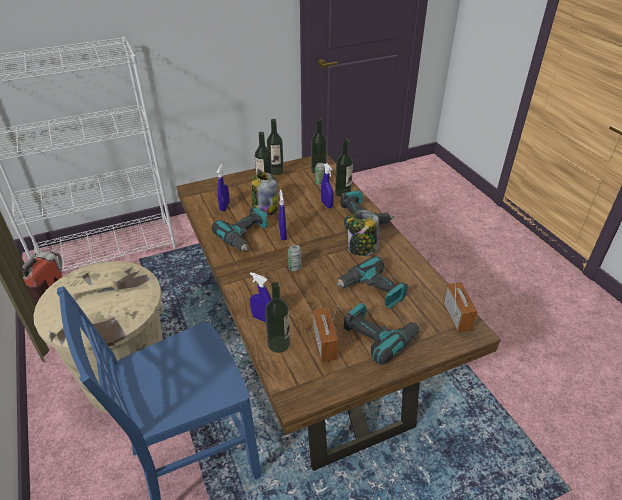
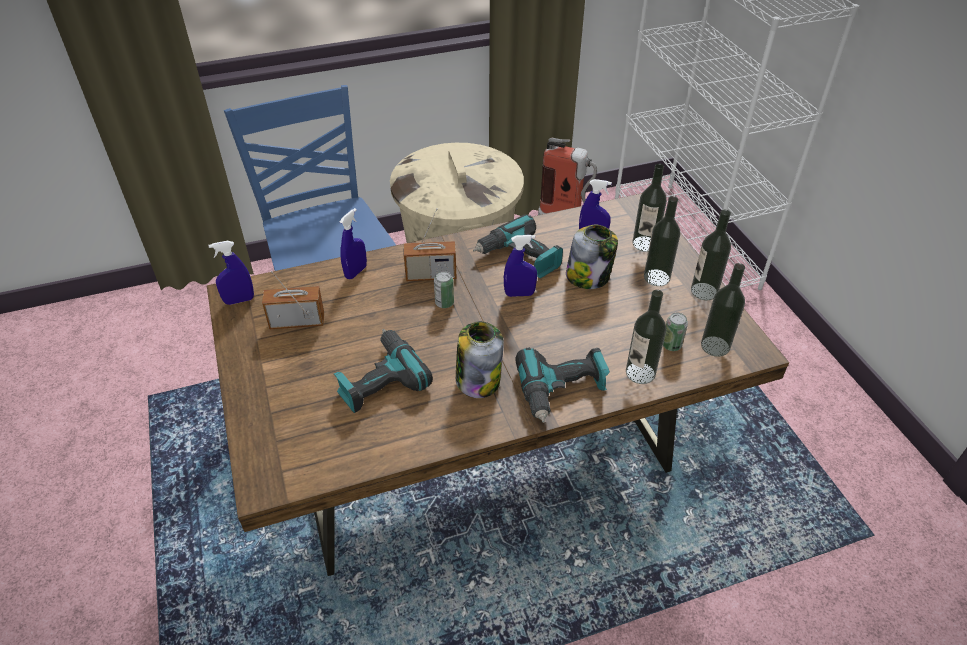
camera: 95 degrees right, 5 degrees up
(279, 344) = (312, 284): bottle -> bottle (644, 244)
(326, 204) = (602, 348): blue spray bottle -> blue spray bottle (239, 300)
(379, 336) = (293, 375): power drill -> none
(456, 317) = (297, 470): radio -> radio (431, 275)

